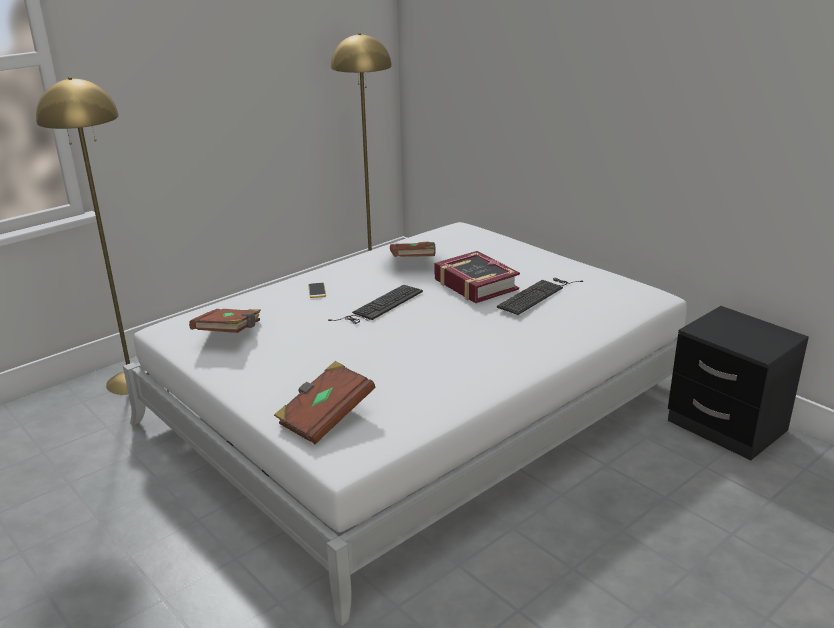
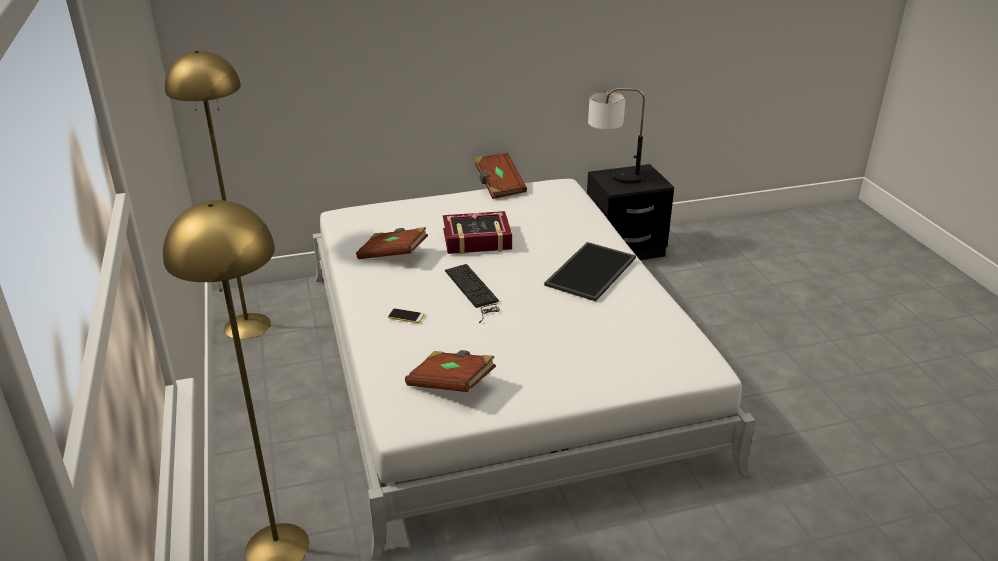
camera: 65 degrees left, 5 degrees up
(325, 417) = (643, 362): brown book -> brown book (499, 186)
(477, 353) = (592, 272): none -> tray
(537, 295) = (524, 221): keyboard -> none
(729, 321) = (612, 177): none -> table lamp

